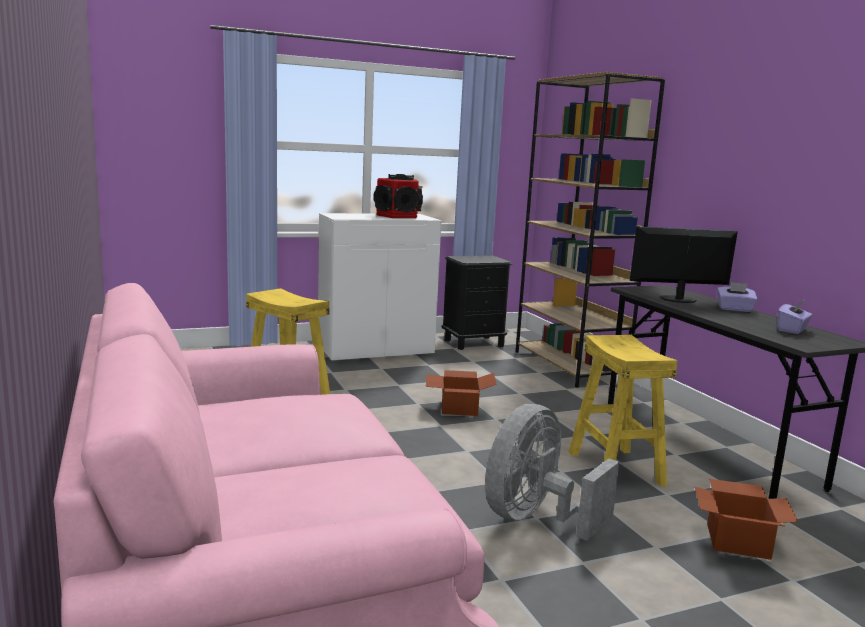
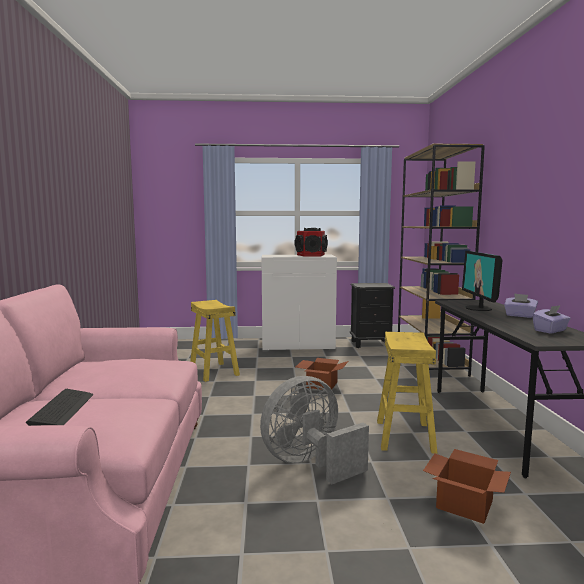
camera: 20 degrees right, 5 degrees down
(306, 488) = (62, 409): none -> keyboard
(678, 299) = (479, 308): monitor -> monitor turned 105 degrees counterclockwise

